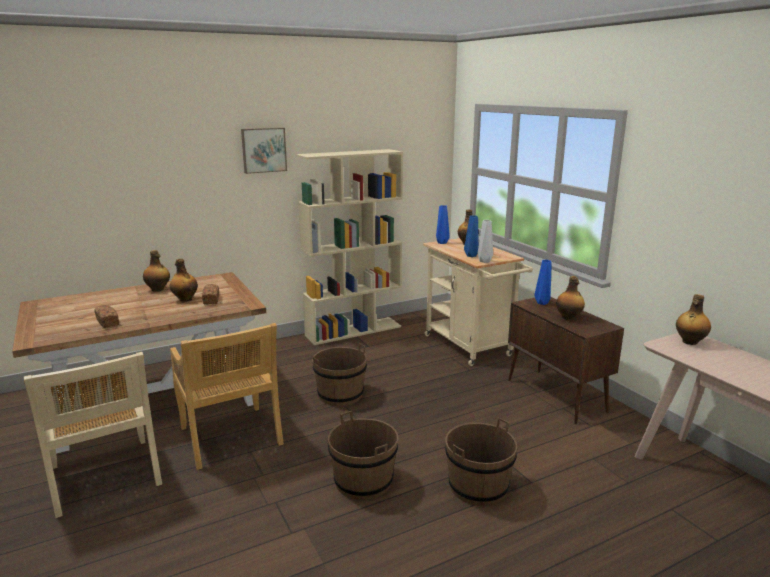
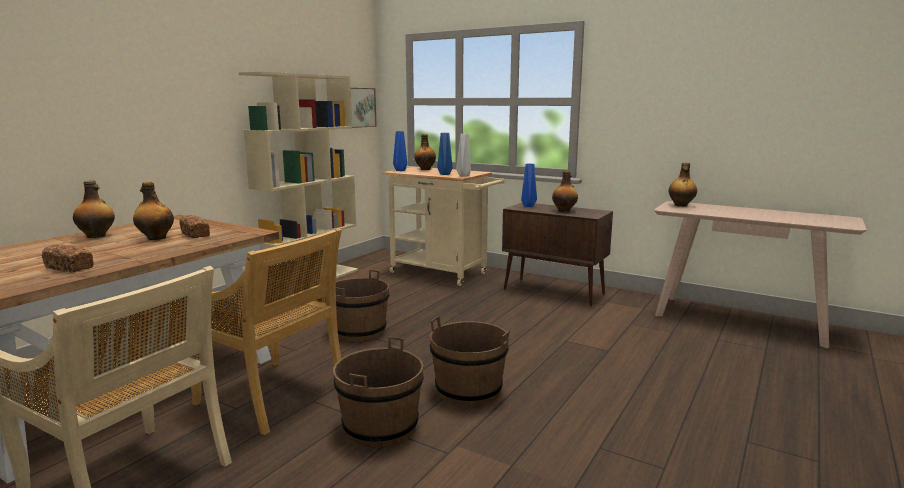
camera: 30 degrees left, 5 degrees down
(263, 150) = (201, 64): picture -> picture (360, 107)
(478, 487) = (573, 365): brown bucket -> brown bucket (380, 427)

